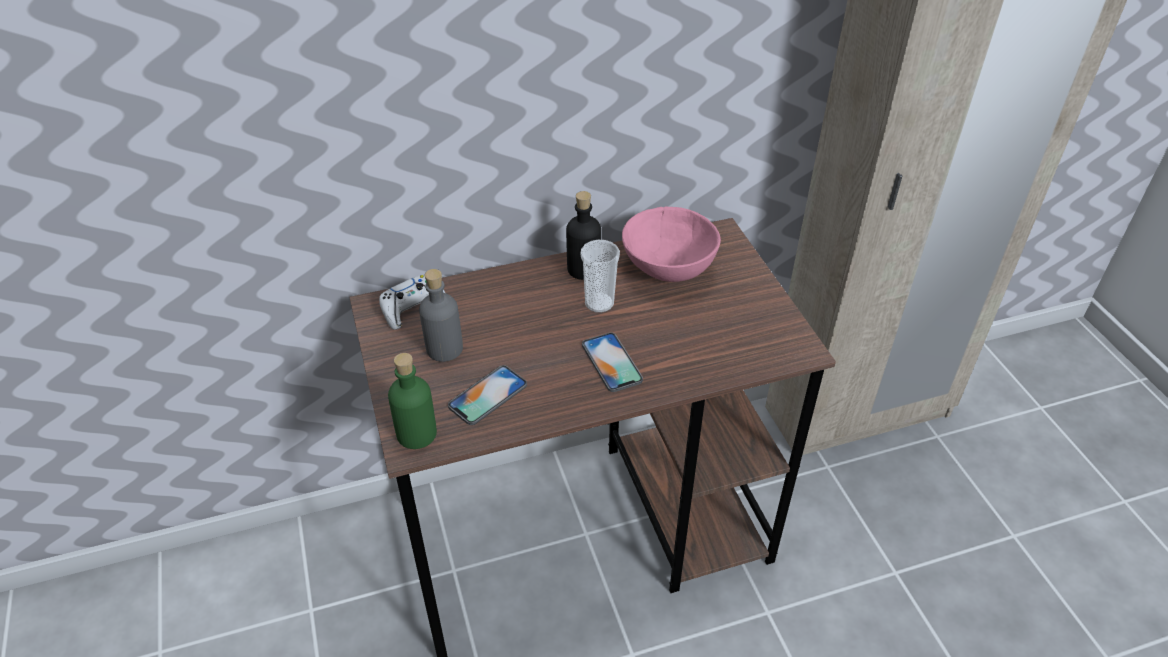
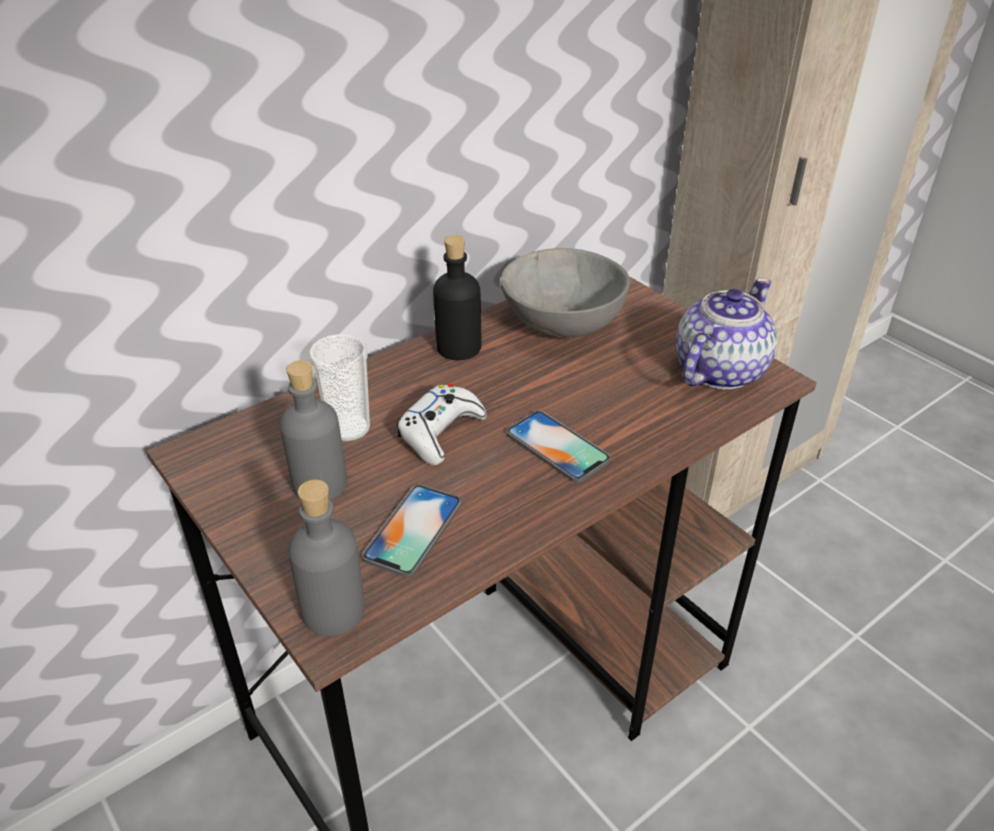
camera: 20 degrees left, 5 degrees down
(412, 308) = (248, 443): white game controller -> white game controller (440, 432)
(417, 433) = (333, 611): green bottle -> grey bottle
(599, 303) = (500, 381): cup -> cup (348, 429)
(667, 270) = (562, 328): pink bowl -> grey bowl
(764, 333) = (718, 371): none -> teapot

